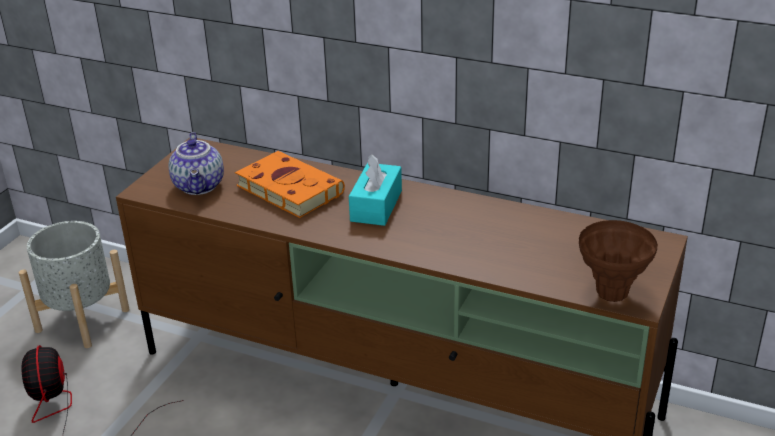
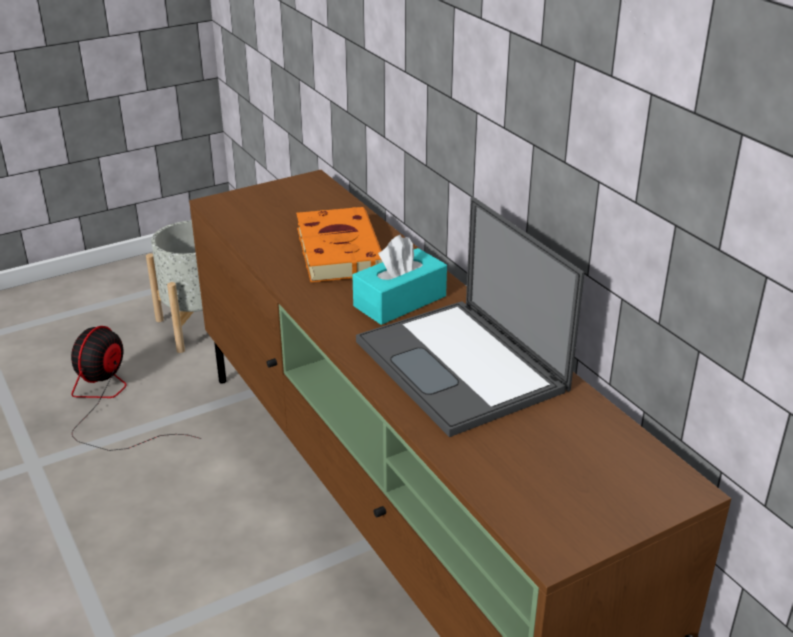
camera: 35 degrees right, 0 degrees up
(200, 186) = (267, 217): teapot -> none
(468, 229) = (462, 366): none -> laptop
(611, 293) = (532, 520): brown vase -> none

